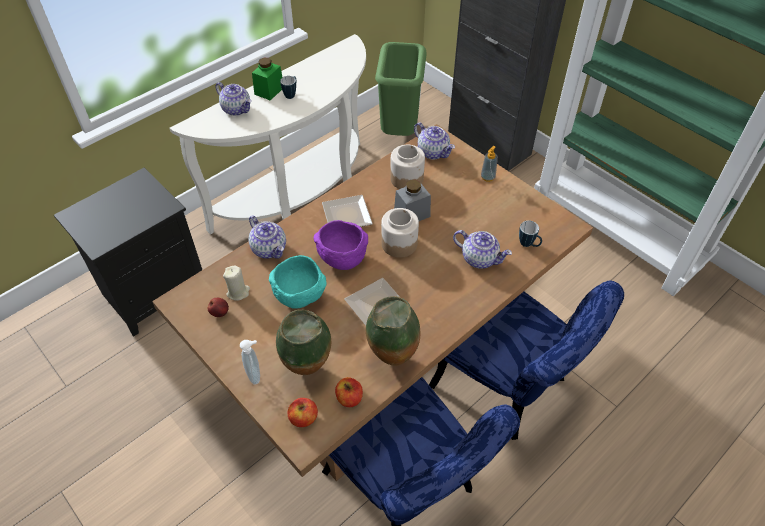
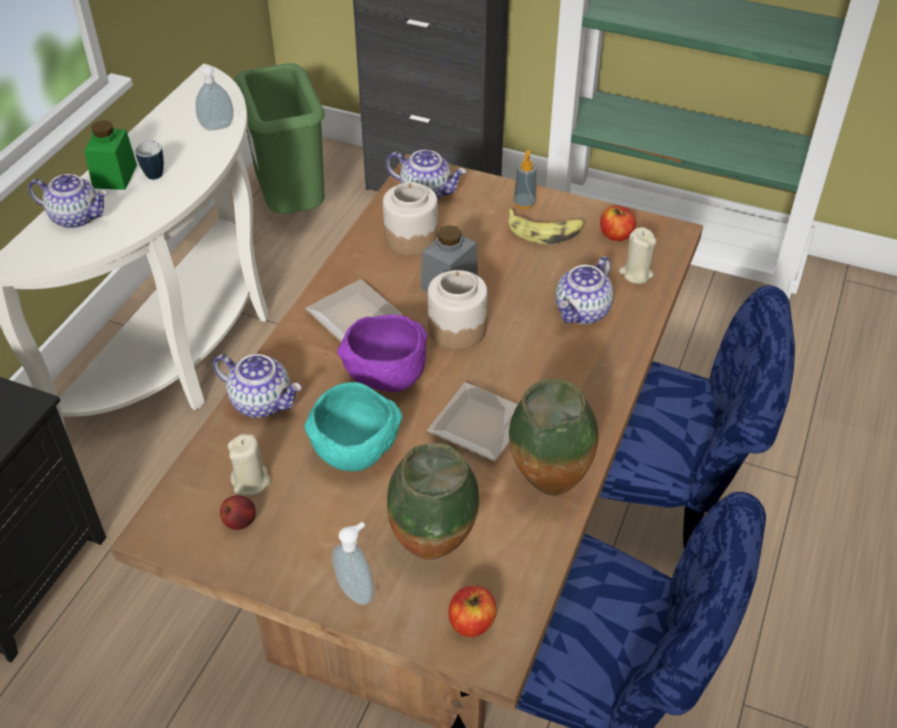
camera: 25 degrees left, 5 degrees down
(339, 77) = (217, 128): none -> soap dispenser
(349, 398) = (522, 566): apple -> apple (616, 235)
(480, 258) = (583, 312): teapot -> teapot turned 120 degrees clockwise
(489, 199) = (545, 231): none -> banana
(528, 245) = (636, 273): mug -> beige candle

